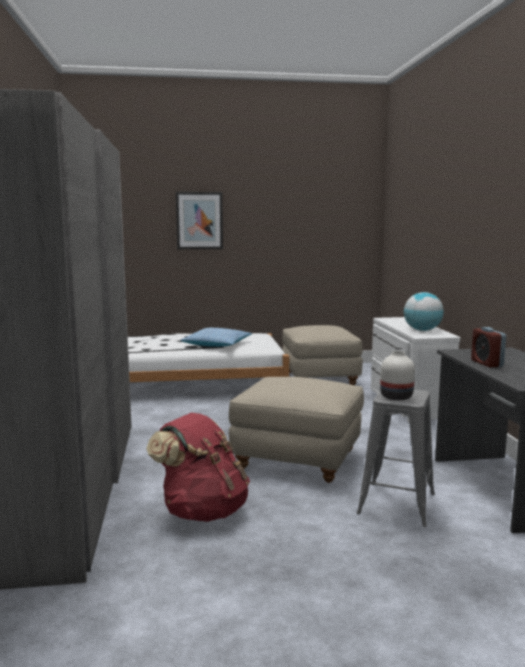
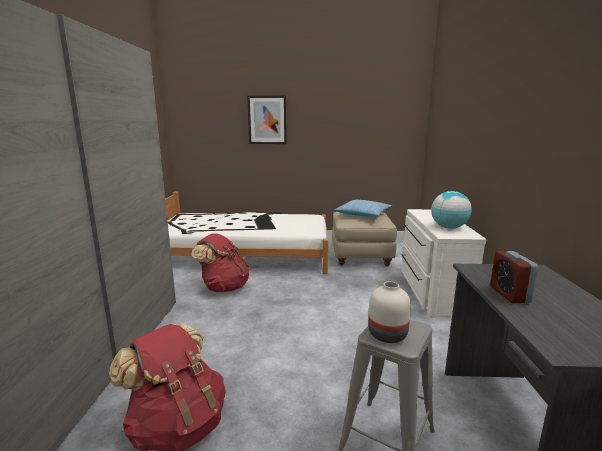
camera: 10 degrees right, 5 degrees up
(175, 414) = (223, 287): none -> red backpack
(217, 345) = (272, 226): pillow -> pillow (363, 214)
(298, 459) = (305, 356): beige ottoman -> none

